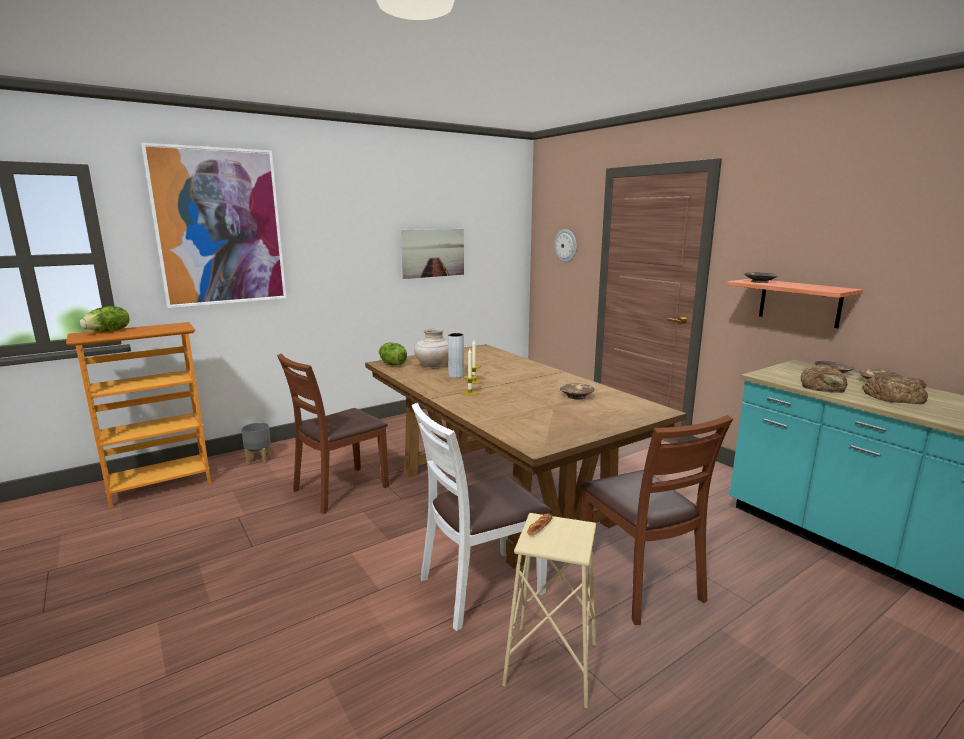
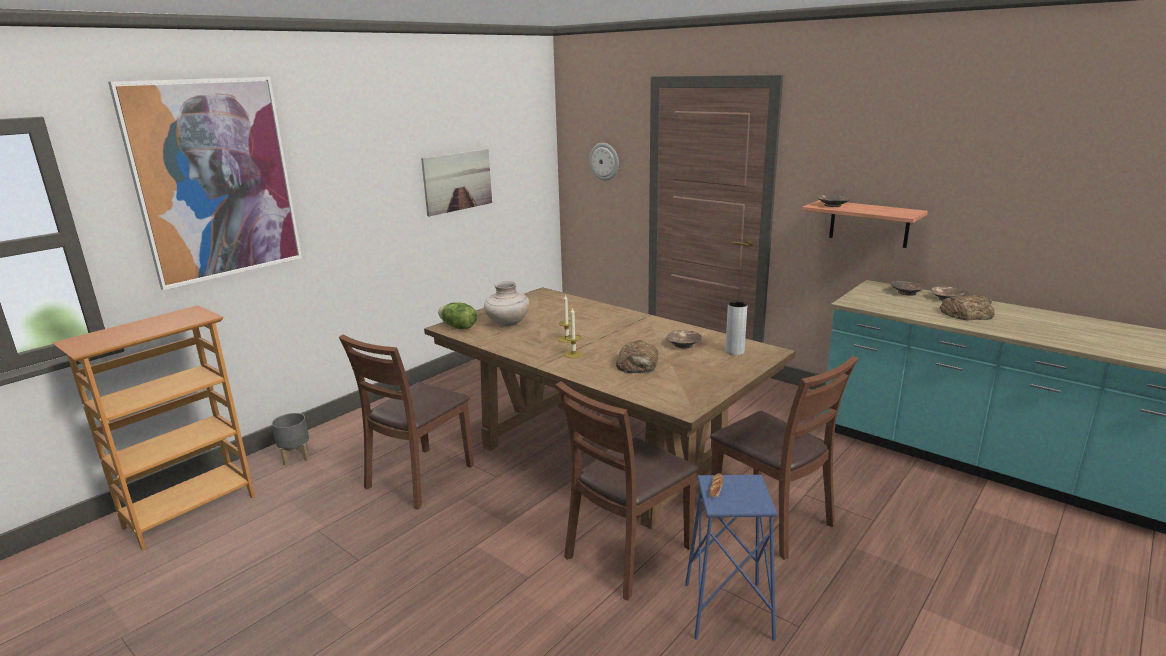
camera: 15 degrees left, 5 degrees up
(109, 331) = (108, 333): lettuce -> none
(456, 375) = (542, 334): grey vase -> grey vase (734, 351)
(480, 587) = (628, 554): white chair -> brown chair
(551, 665) = (728, 611): beige stool -> blue stool
(823, 386) = (906, 308): bread -> bread (638, 364)

